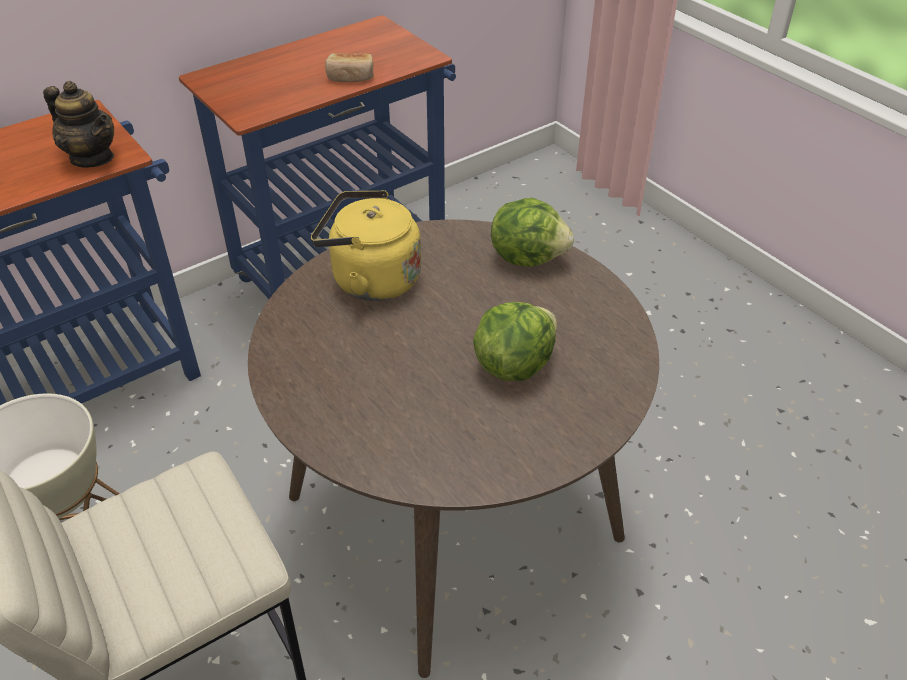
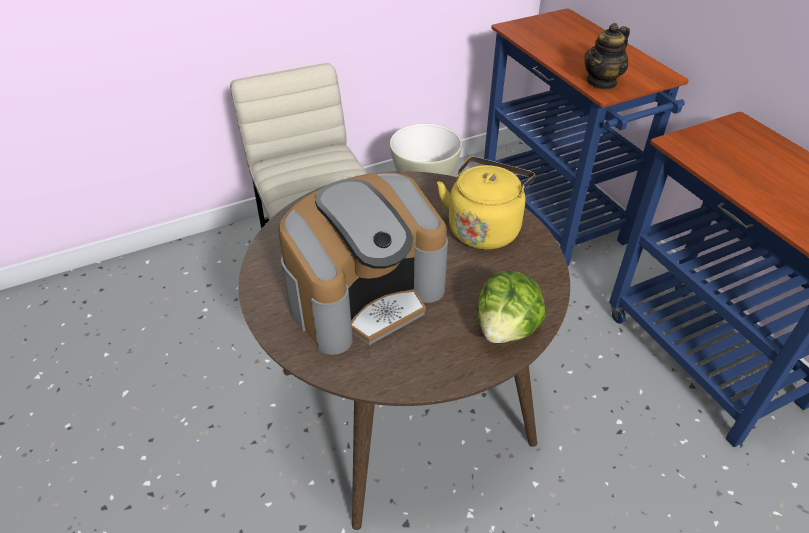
camera: 100 degrees right, 0 degrees up
(350, 77) = (772, 203): bread -> none
(513, 364) = (365, 295): lettuce -> coffee machine

